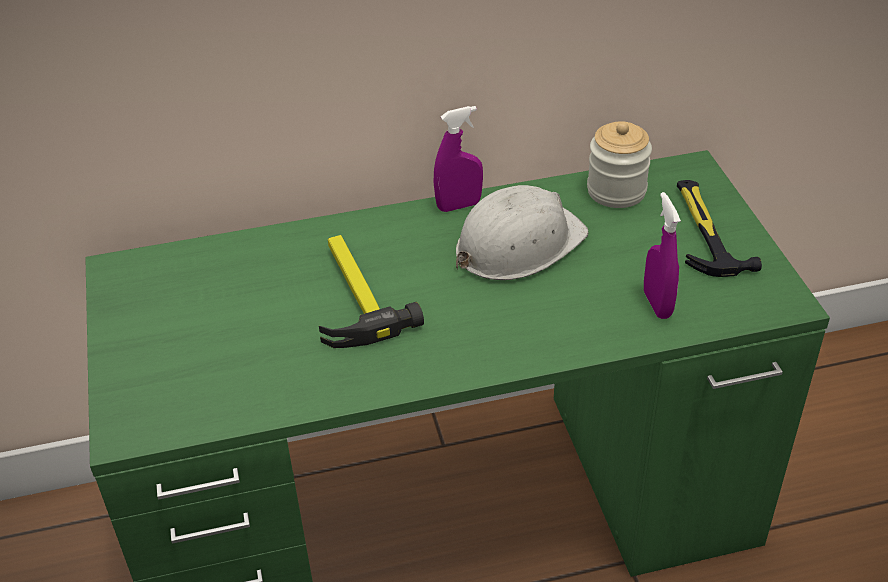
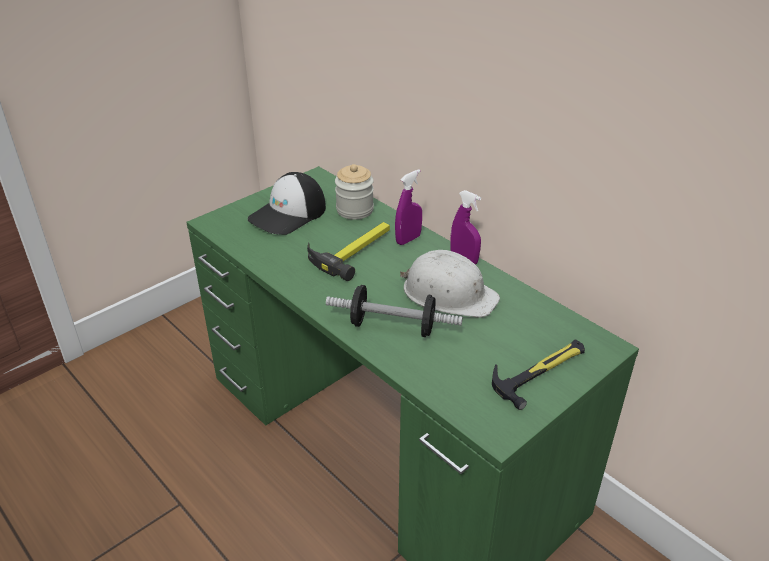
camera: 60 degrees right, 5 degrees down
(193, 332) = (288, 214): none -> cap
(549, 316) = (393, 326): none -> dumbbell
(616, 191) = (543, 318): jar -> jar (355, 210)
(657, 304) = (442, 369): purple spray bottle -> purple spray bottle (408, 239)

